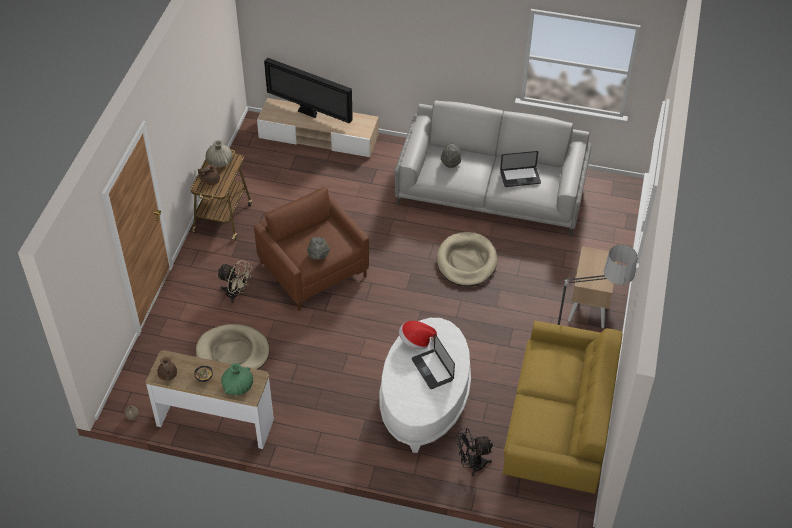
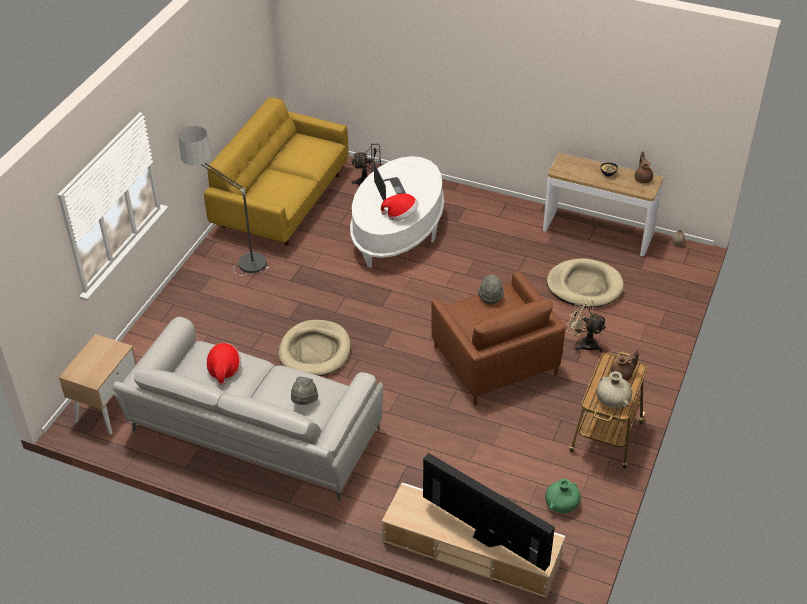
camera: 170 degrees left, 5 degrees down
(238, 386) = (576, 165): green vase -> green vase (562, 504)
(520, 177) = (224, 370): laptop -> hat
(589, 306) = (201, 292): beige nightstand -> beige nightstand (108, 407)

